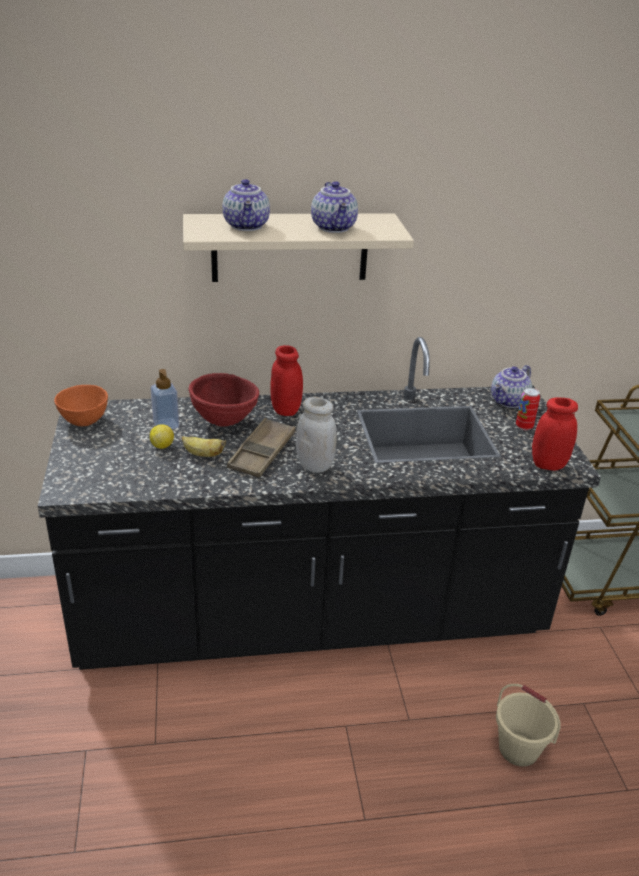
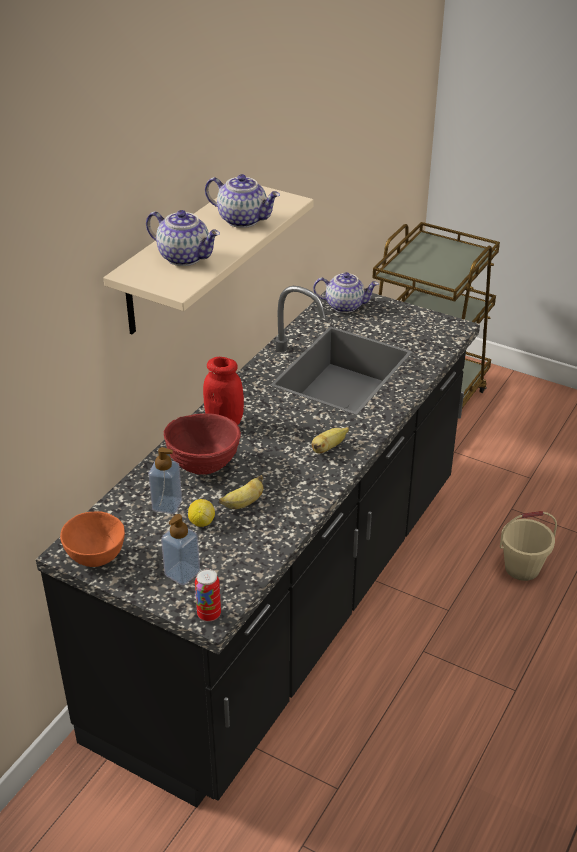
camera: 50 degrees left, 5 degrees up
(99, 460) = (182, 573): none -> soap dispenser
(262, 453) = (278, 468): brown tray -> none
(315, 465) = (328, 448): white jar -> banana
(509, 402) = (345, 305): teapot -> teapot turned 75 degrees counterclockwise
(524, 426) = (386, 319): can -> can (209, 614)
(548, 464) = (444, 337): red jar -> none

